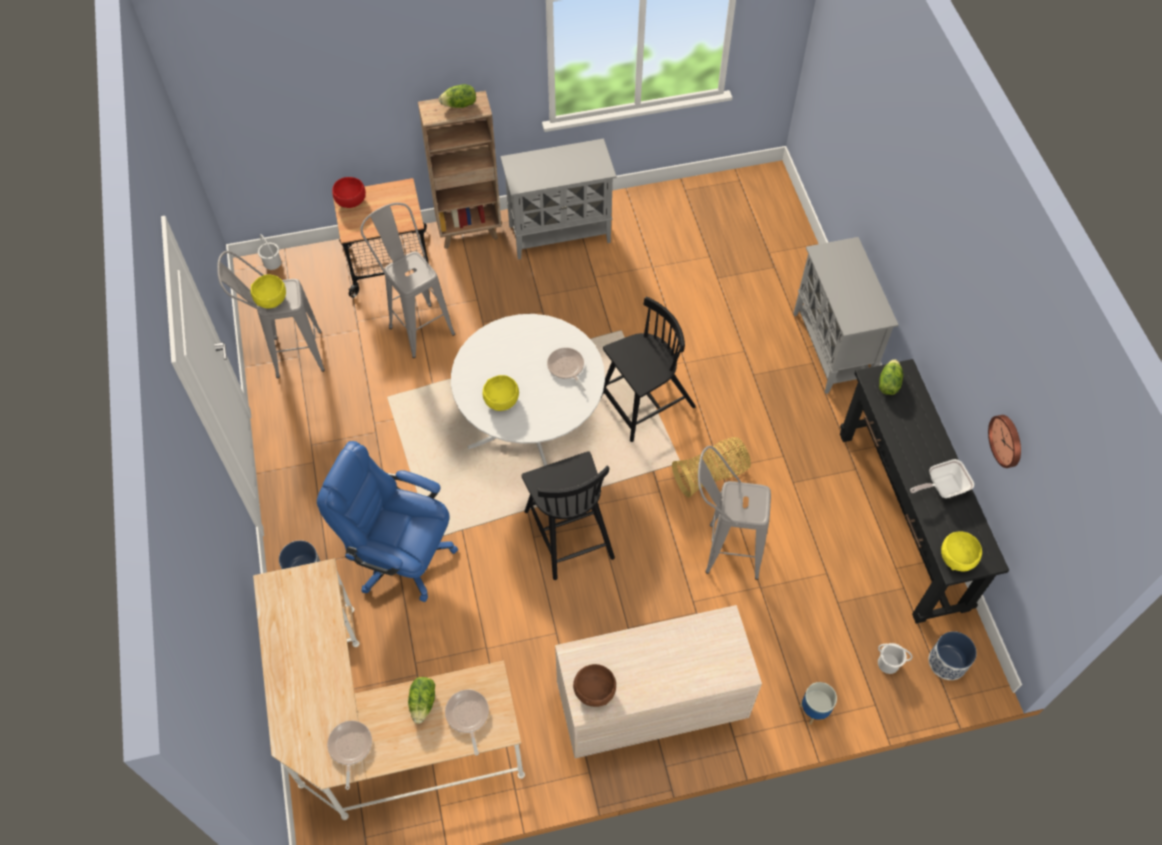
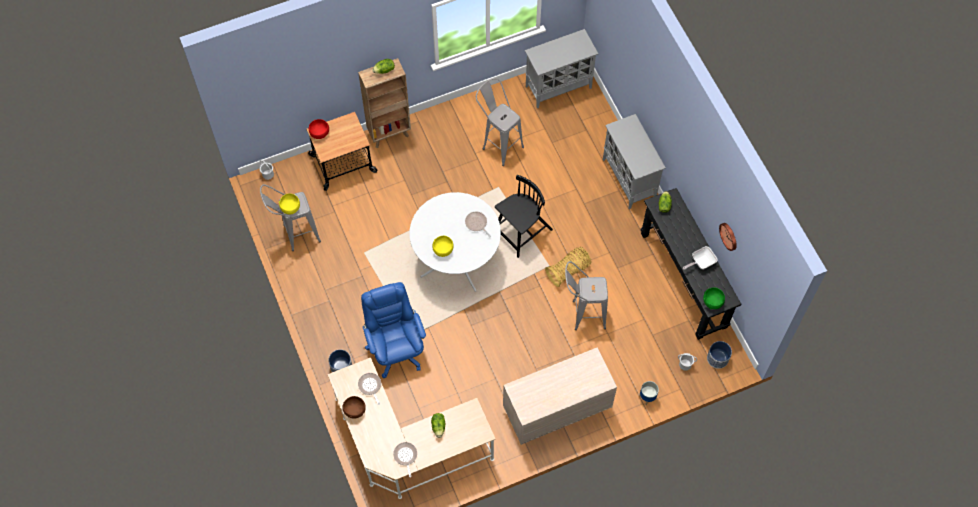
camera: 10 degrees left, 5 degrees up
(401, 556) = (396, 349): blue office chair -> blue office chair turned 60 degrees clockwise
(416, 324) = (370, 202): grey stool -> grey stool (498, 144)
(467, 716) = (464, 429): frying pan -> frying pan (370, 386)
(560, 233) = (448, 126): grey cabinet -> grey cabinet (559, 87)
(568, 532) = (491, 319): black chair -> none
(594, 691) = (529, 405): brown bowl -> brown bowl (354, 410)
(956, 557) = (712, 301): yellow bowl -> green bowl

